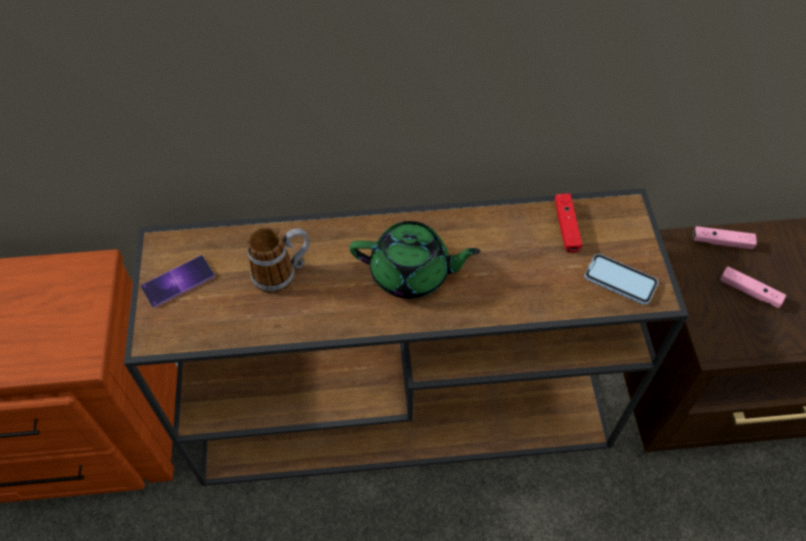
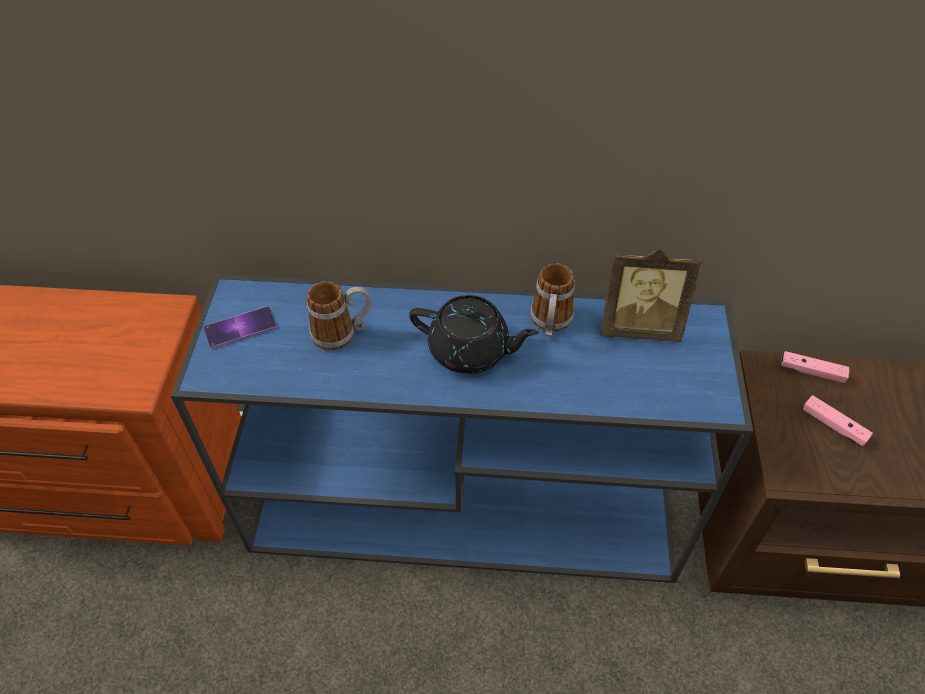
camera: 10 degrees right, 5 degrees down
(407, 408) = (468, 509): brown console table -> blue console table
(411, 273) = (470, 350): green teapot -> black teapot
(482, 235) = (550, 324): none -> mug
(566, 227) = (639, 327): red game controller -> picture frame
(620, 280) = (685, 386): phone -> none

